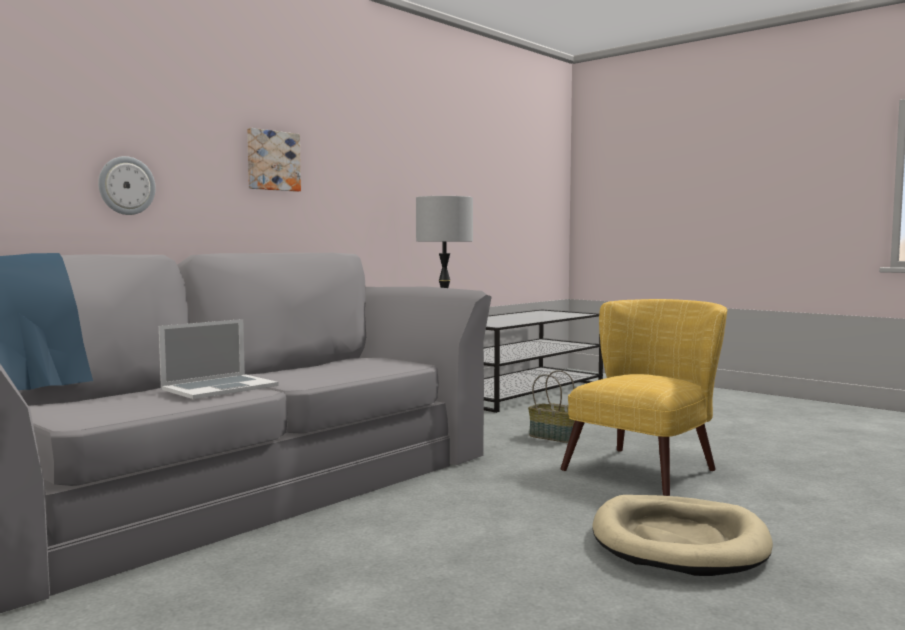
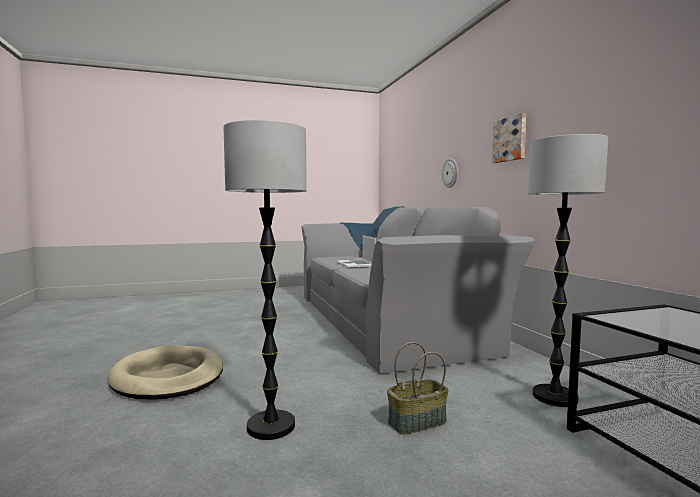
camera: 120 degrees right, 0 degrees up
(648, 467) = (271, 426): yellow armchair -> floor lamp

